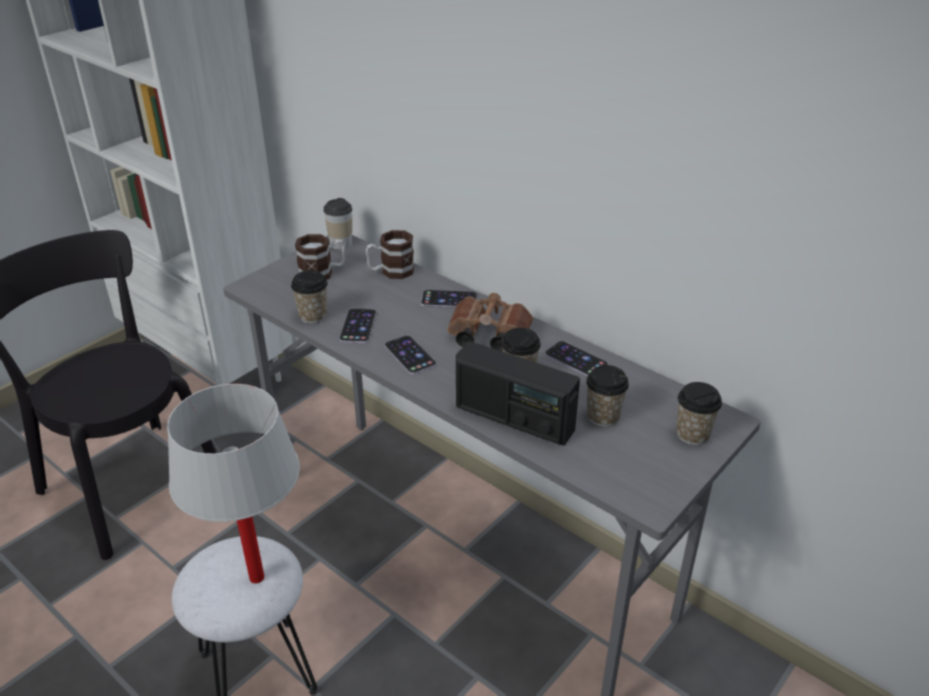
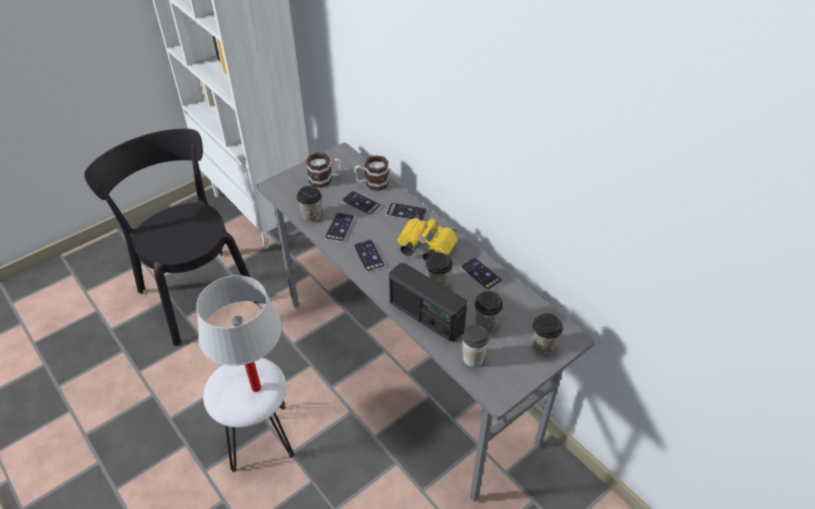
camera: 10 degrees right, 10 degrees up
(341, 244) = (343, 155): cup -> cup (473, 359)
(382, 295) = (361, 203): none -> phone
(486, 337) = (424, 247): brown binoculars -> yellow binoculars

